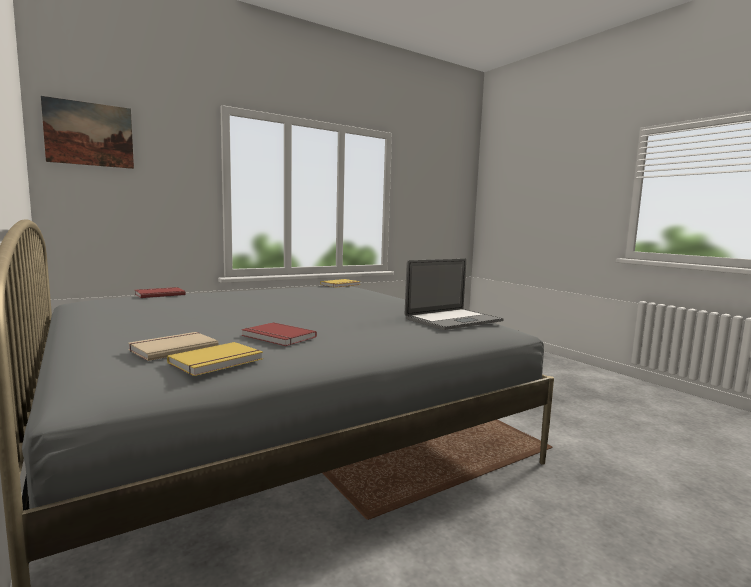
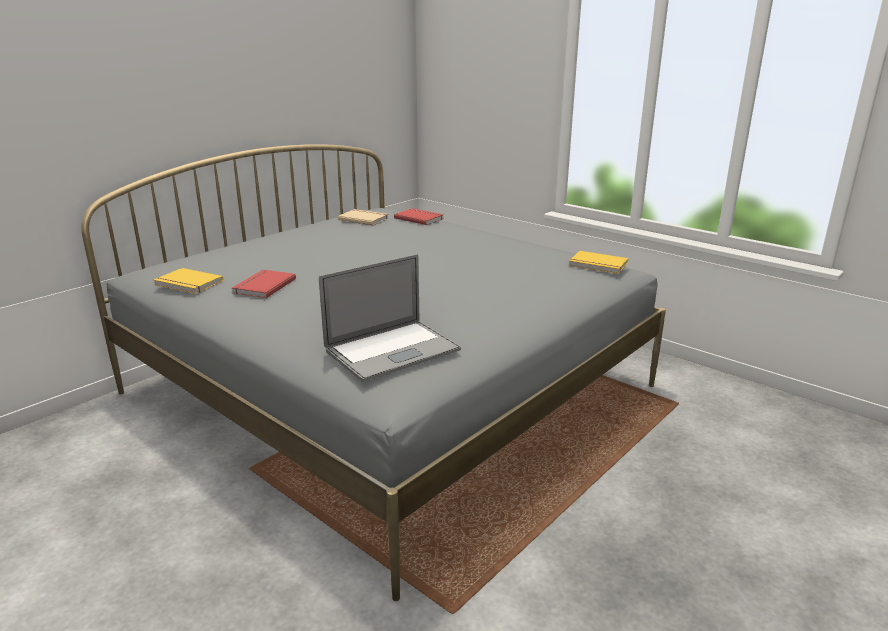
camera: 75 degrees right, 15 degrees up
(89, 134) = (453, 39): picture -> none
(172, 348) = (219, 266): beige book -> beige book (364, 219)
(453, 320) = (392, 350): laptop -> laptop turned 75 degrees counterclockwise

